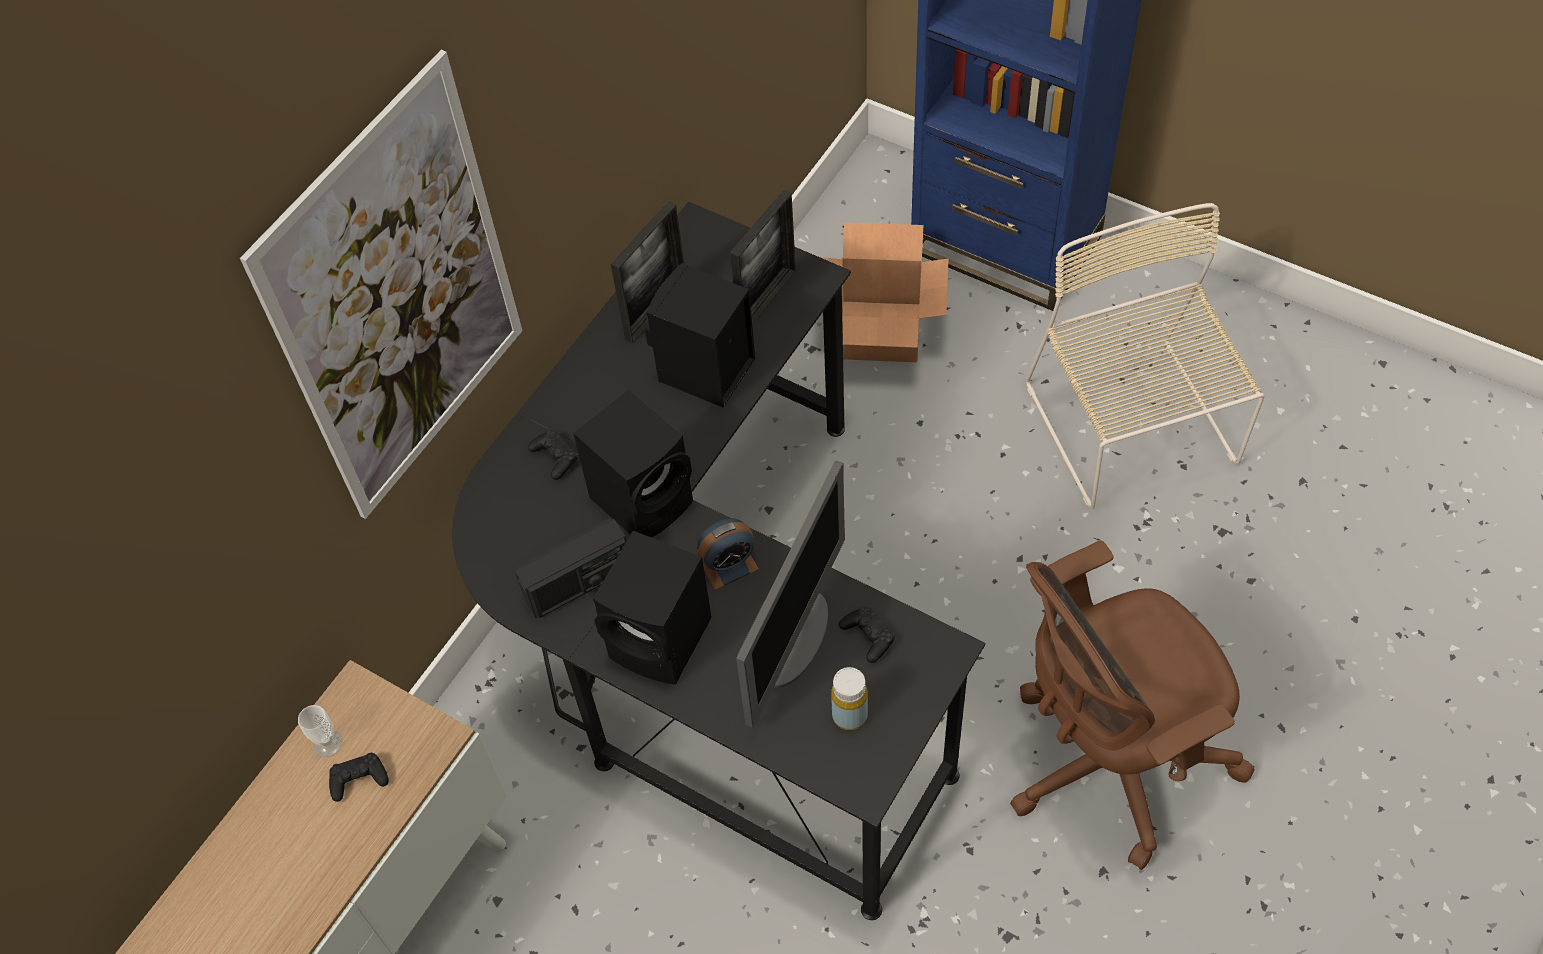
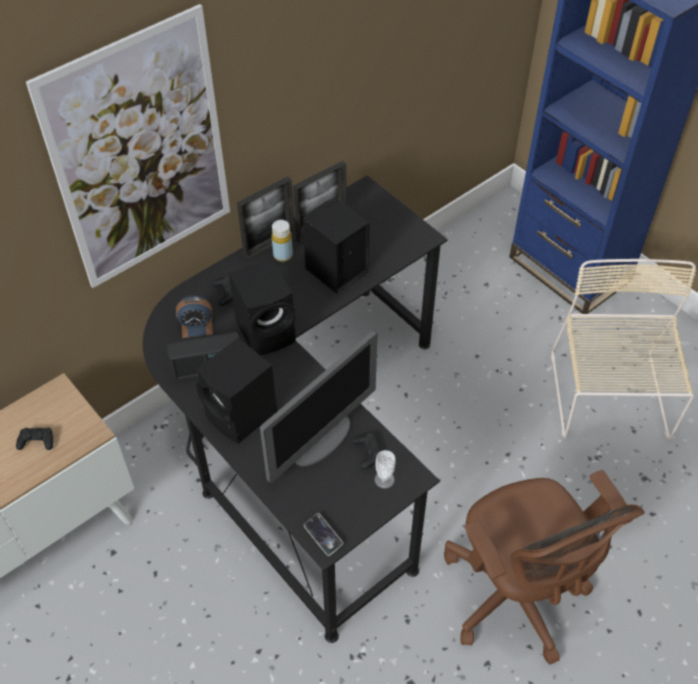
camera: 15 degrees right, 5 degrees down
(328, 743) = (29, 415): cup -> cup (384, 479)
(728, 565) = (300, 384): alarm clock -> alarm clock (197, 327)
(767, 299) = (389, 241): picture frame -> picture frame (269, 245)
(849, 715) = (336, 496): yellow bottle -> yellow bottle (283, 255)
(855, 778) = (323, 535): none -> phone
(881, 331) = (474, 297): cardboard box -> none
(1108, 764) = (516, 597): brown office chair -> brown office chair turned 105 degrees counterclockwise

